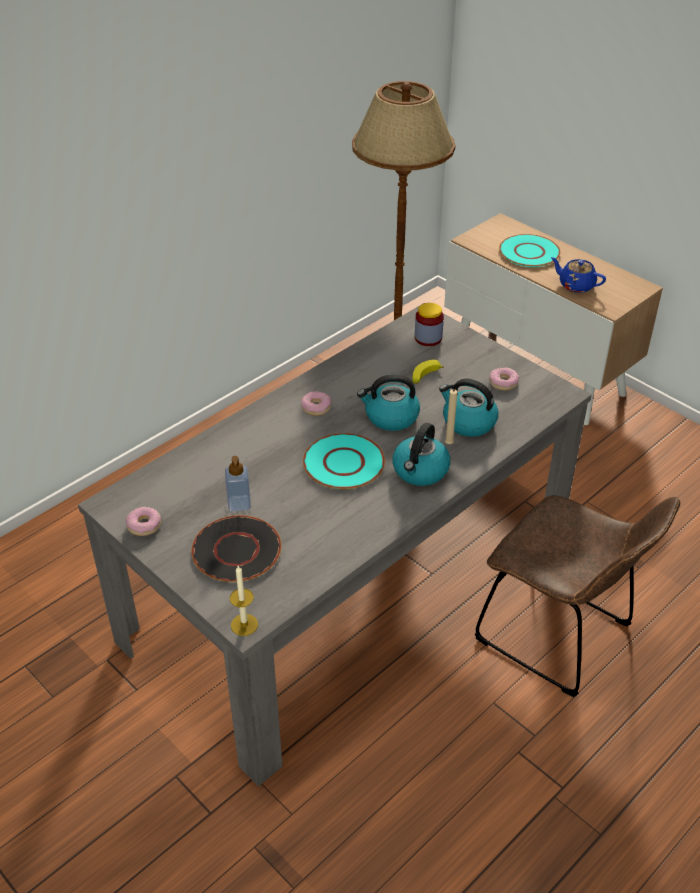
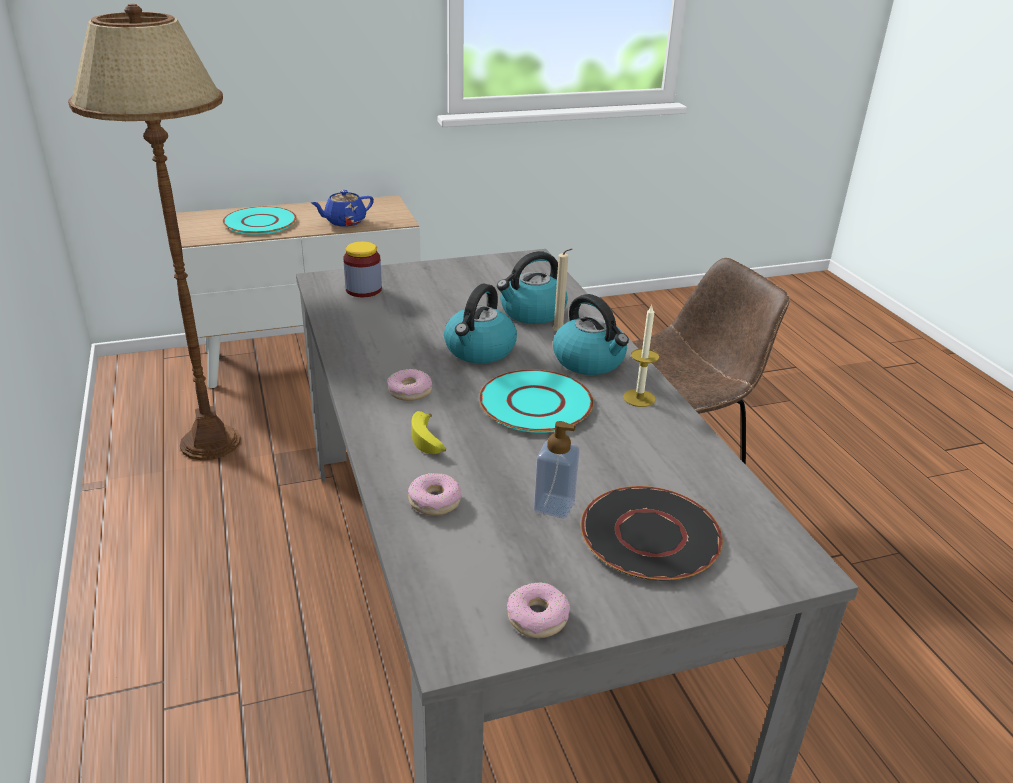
camera: 65 degrees left, 10 degrees down
(244, 624) = (804, 569): candle -> candle (639, 398)
(425, 377) = (430, 311): banana -> banana (429, 441)
(503, 382) = (486, 277): donut -> donut (434, 501)

